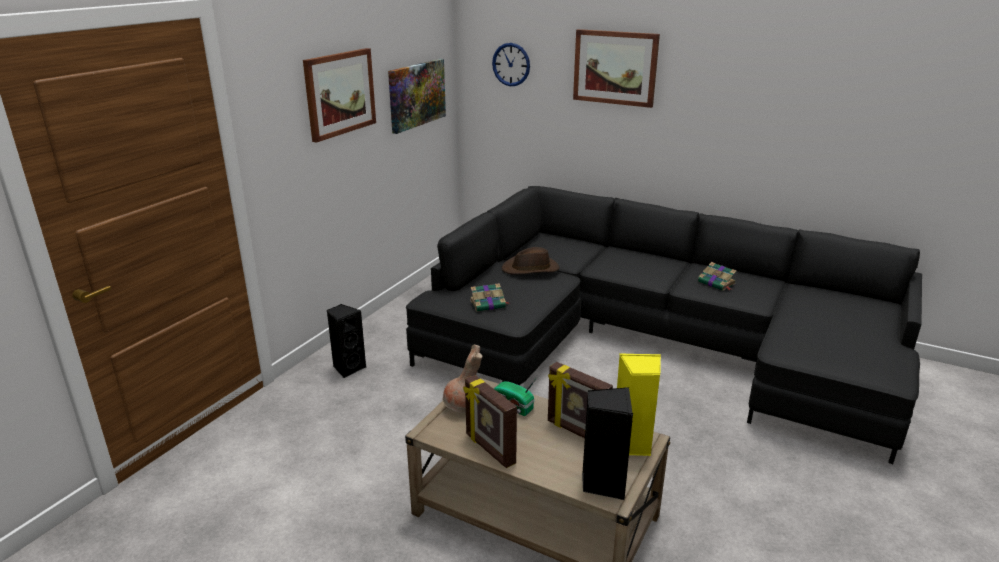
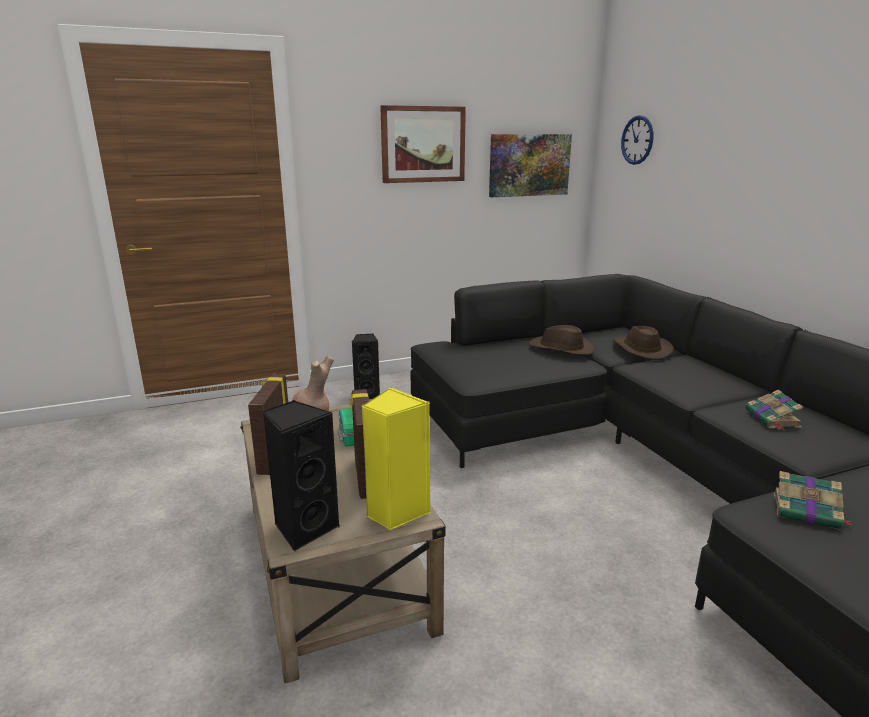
camera: 40 degrees right, 5 degrees down
(488, 304) = (472, 361): book -> book (807, 512)
(580, 251) = (640, 349): none -> brown hat
(615, 67) = (735, 134): picture -> none

